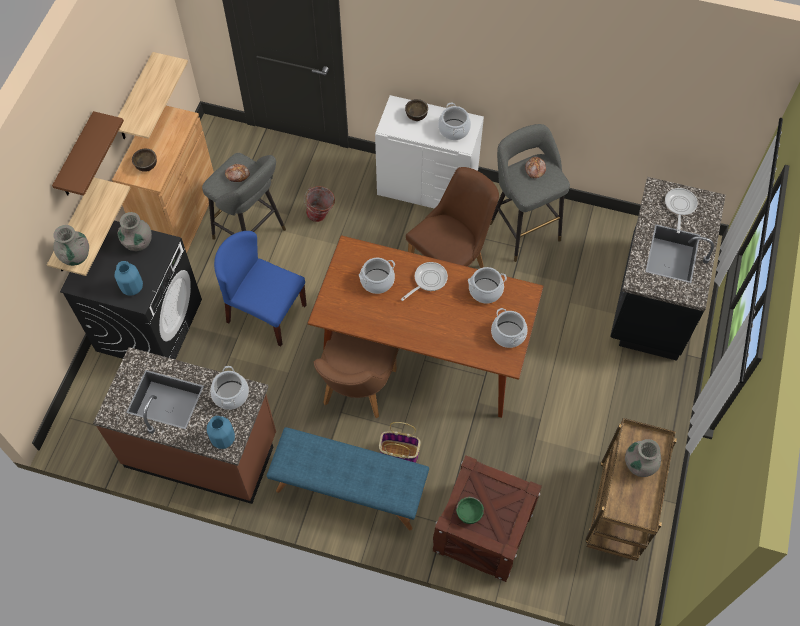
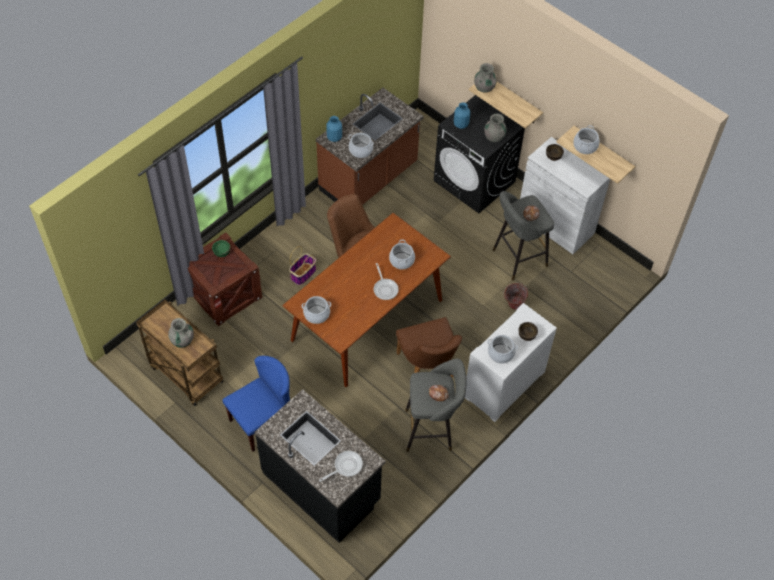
camera: 115 degrees right, 5 degrees down
(77, 157) = (542, 87): brown shelf -> none
(179, 217) = (555, 224): brown cabinet -> white cabinet
(265, 313) = (448, 243): blue chair -> blue chair (262, 421)
(349, 490) = (296, 239): blue bench -> none
(485, 290) = (357, 317): cooking pot -> cooking pot (585, 146)
(679, 206) = (346, 466): frying pan -> frying pan turned 75 degrees counterclockwise

